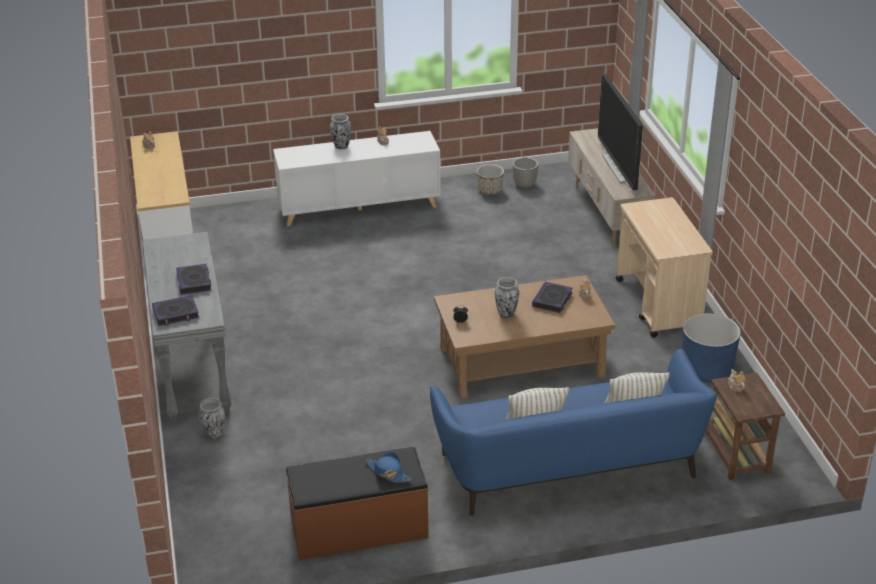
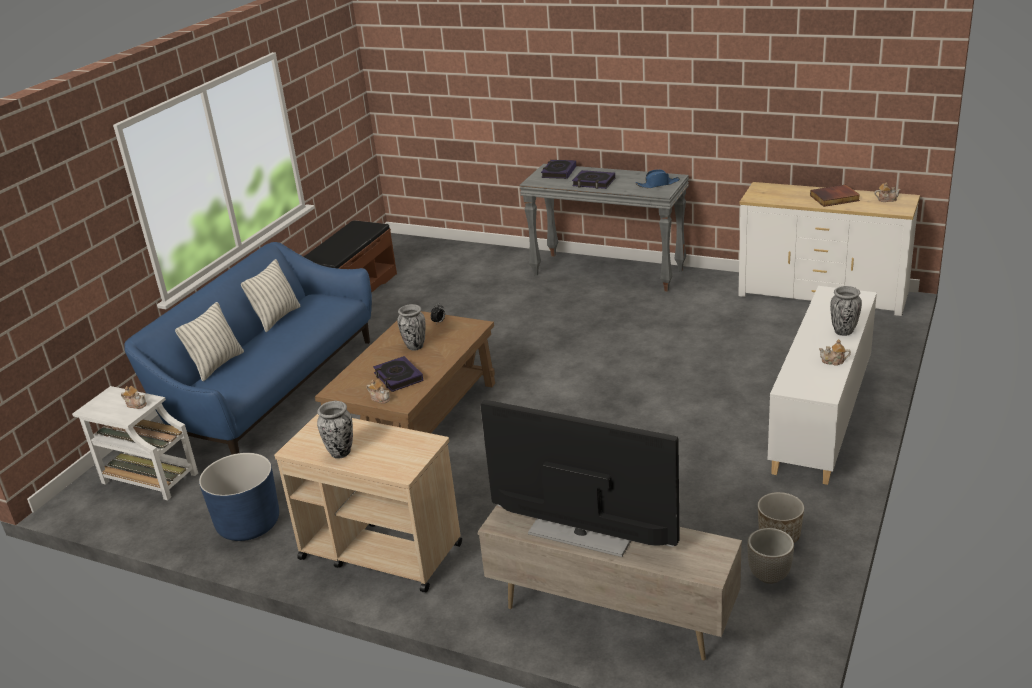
camera: 130 degrees right, 5 degrees down
(158, 165) = (834, 198): none -> book
(214, 435) = (519, 266): vase -> vase (341, 452)
(388, 473) = (326, 251): blue hat -> blue hat (657, 184)
(735, 453) = (148, 478): brown side table -> white side table

